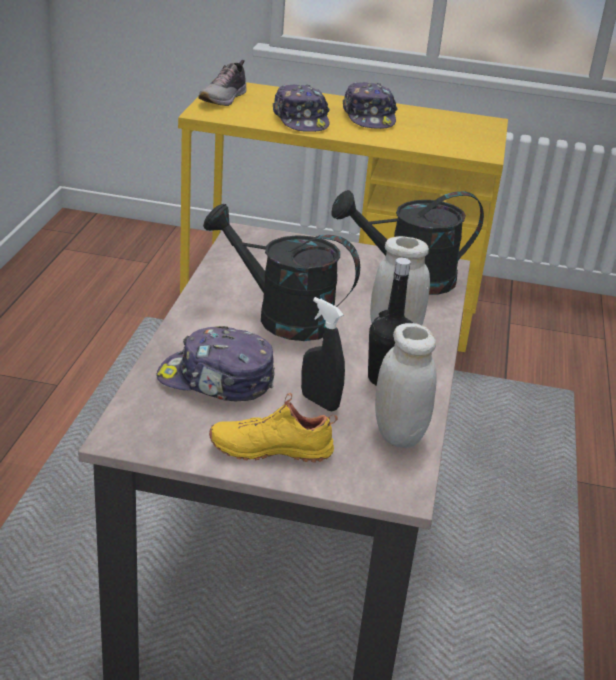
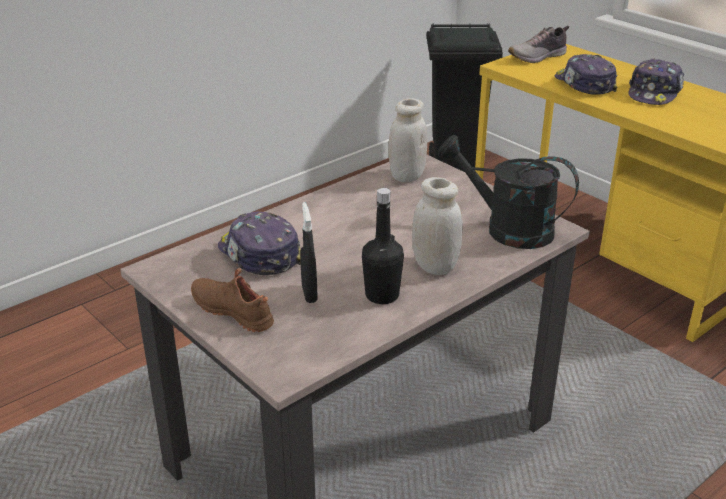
camera: 40 degrees right, 0 degrees up
(104, 242) = (456, 166): none -> black trash can
(271, 448) = (234, 311): yellow shoe -> brown shoe
(282, 317) = (364, 227): black watering can -> none
(301, 120) = (584, 85): cap -> cap turned 135 degrees clockwise
(399, 434) = (335, 336): white jar -> white jar (406, 176)

